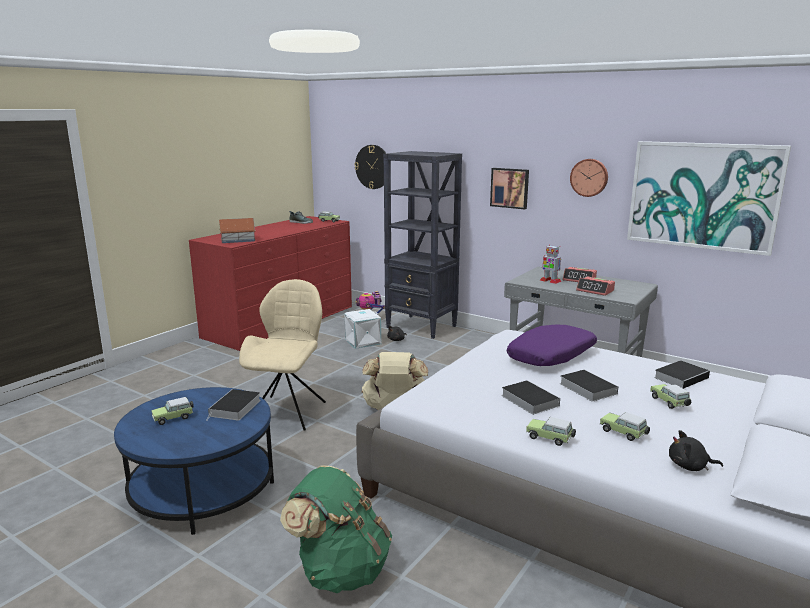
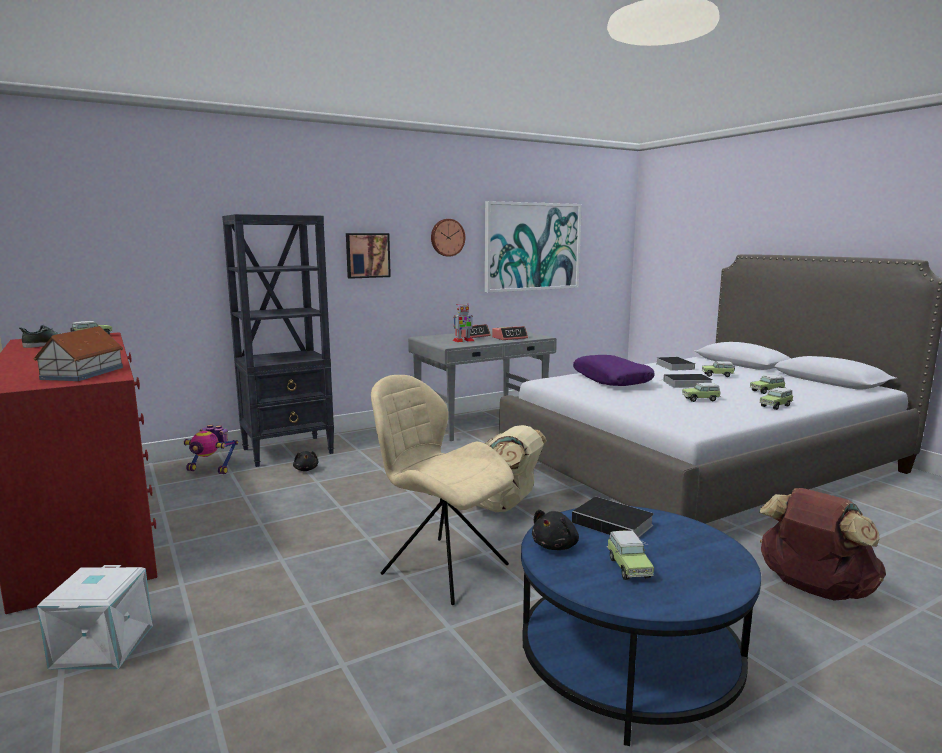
camera: 65 degrees left, 5 degrees down
(340, 570) = (813, 590): green backpack -> brown backpack
(363, 342) = (280, 487): white storage box -> white storage box (104, 647)
(373, 167) = (147, 243): wall clock -> none
(528, 400) = (701, 399): book -> toy car
(690, 466) = (816, 389): black plush toy -> black plush toy (556, 546)

